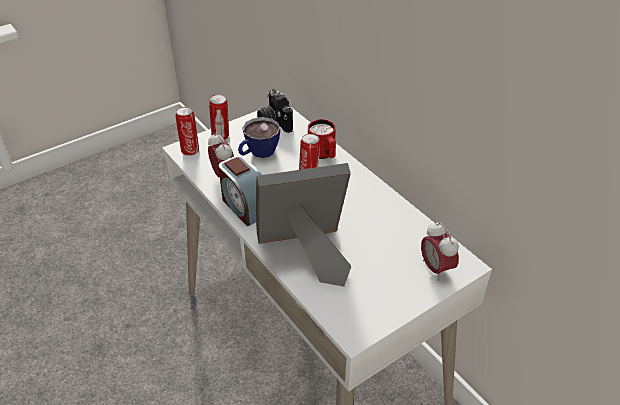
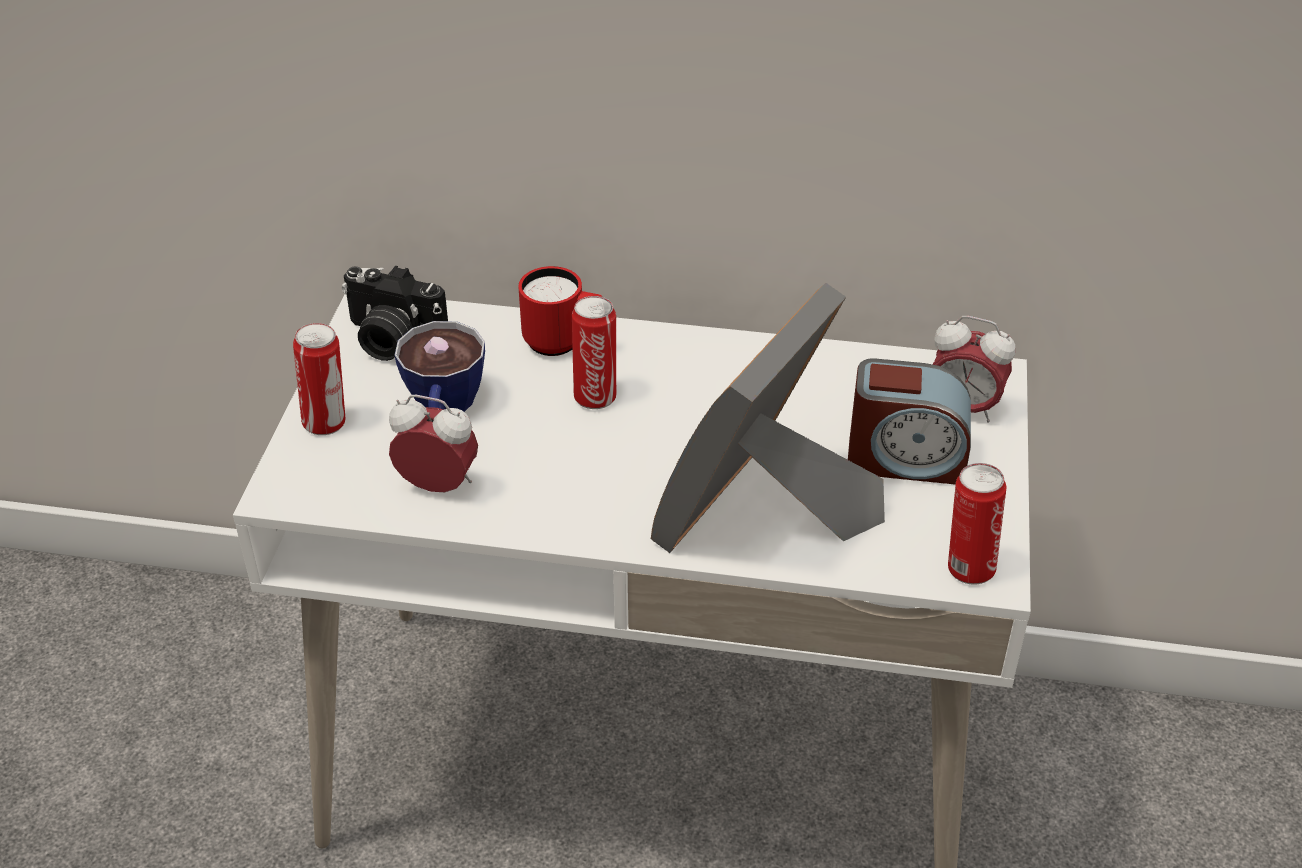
camera: 45 degrees left, 0 degrees up
(190, 150) = (303, 484): can -> can (968, 568)
(244, 206) = (556, 511): alarm clock -> alarm clock (905, 459)

